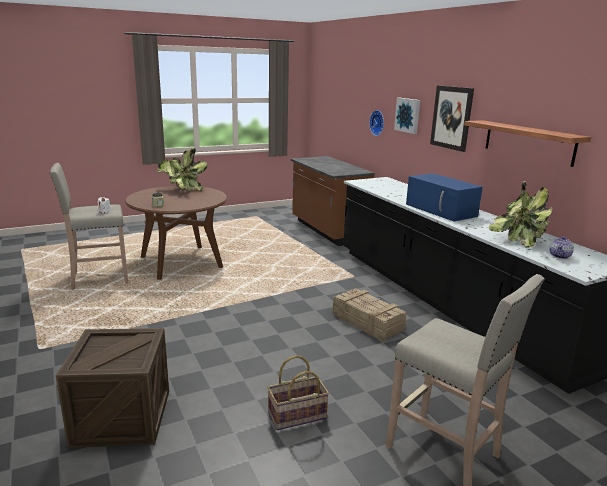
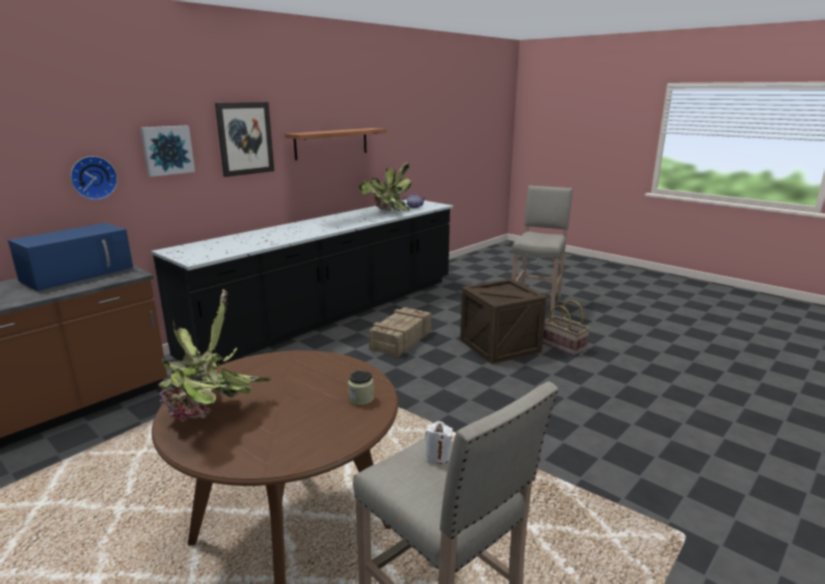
camera: 110 degrees left, 0 degrees up
(122, 417) = (666, 412): crate -> crate (500, 346)
(441, 210) = (322, 227): blue microwave -> blue microwave (79, 273)

